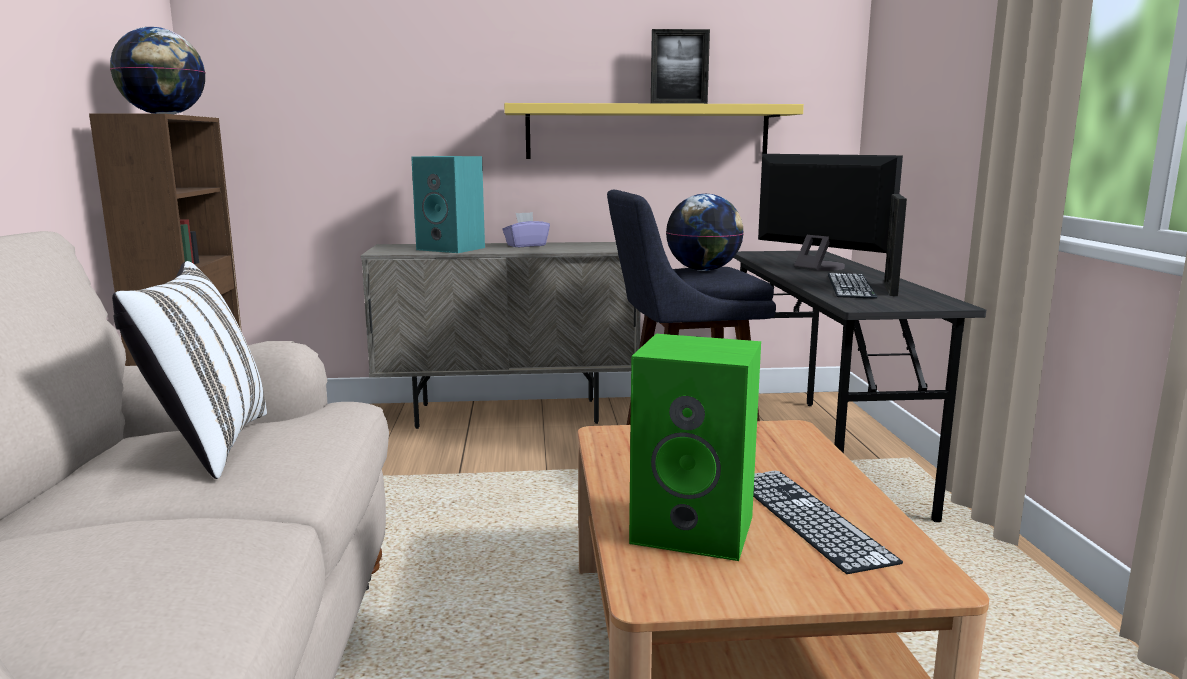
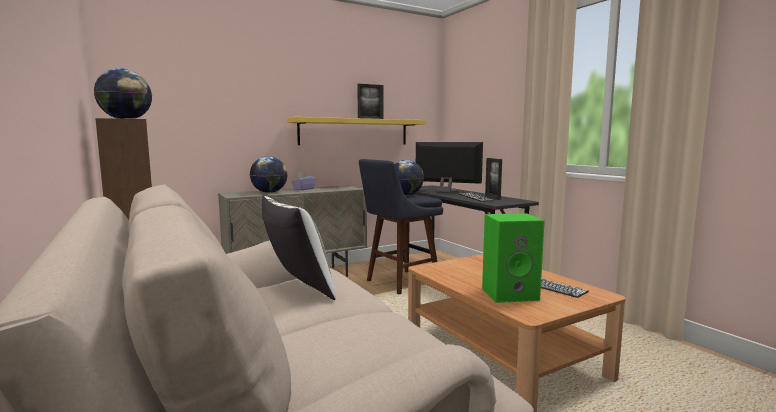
camera: 25 degrees left, 5 degrees down
(453, 248) = (269, 192): turquoise speaker -> globe

